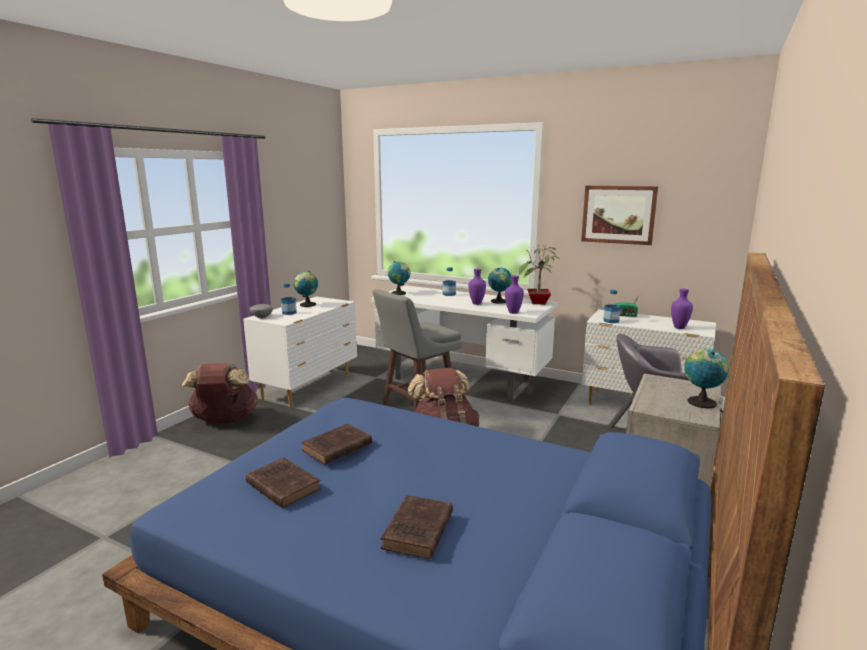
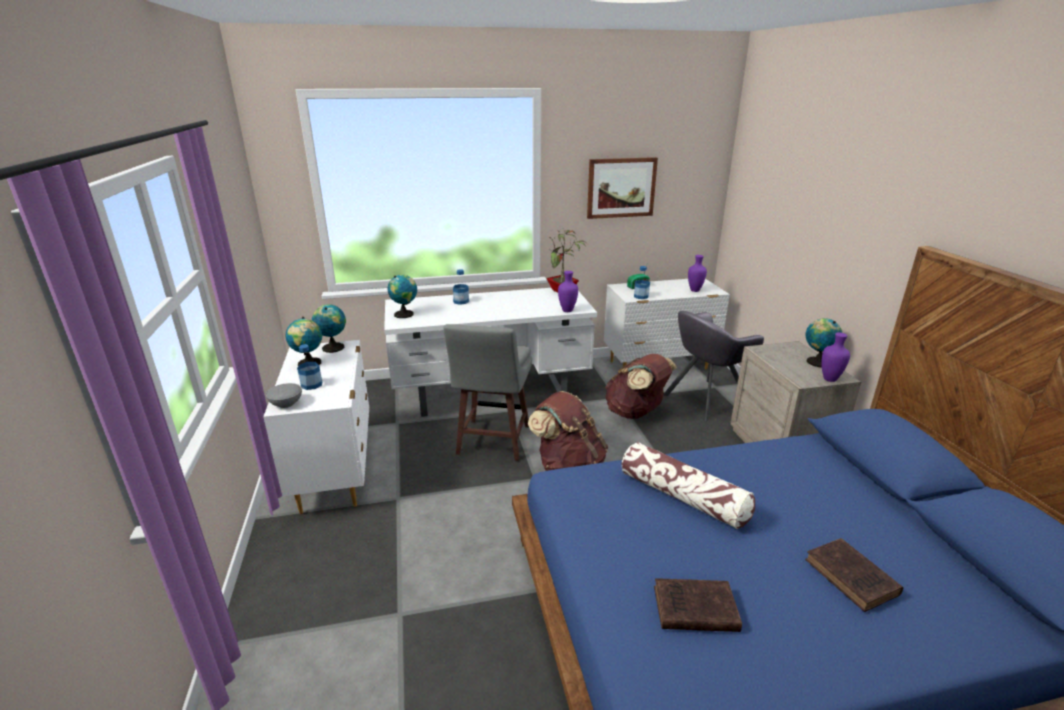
camera: 40 degrees left, 10 degrees up
(224, 421) = (296, 567): brown backpack -> brown backpack (635, 413)
(335, 448) = (659, 538): brown book -> none
(399, 439) = (683, 497): none -> pillow
(477, 304) = (514, 308): purple vase -> purple vase (830, 379)
(499, 301) = (526, 298): globe -> globe (333, 347)

